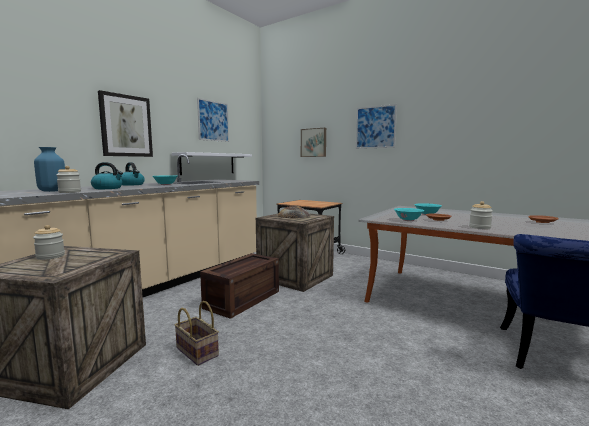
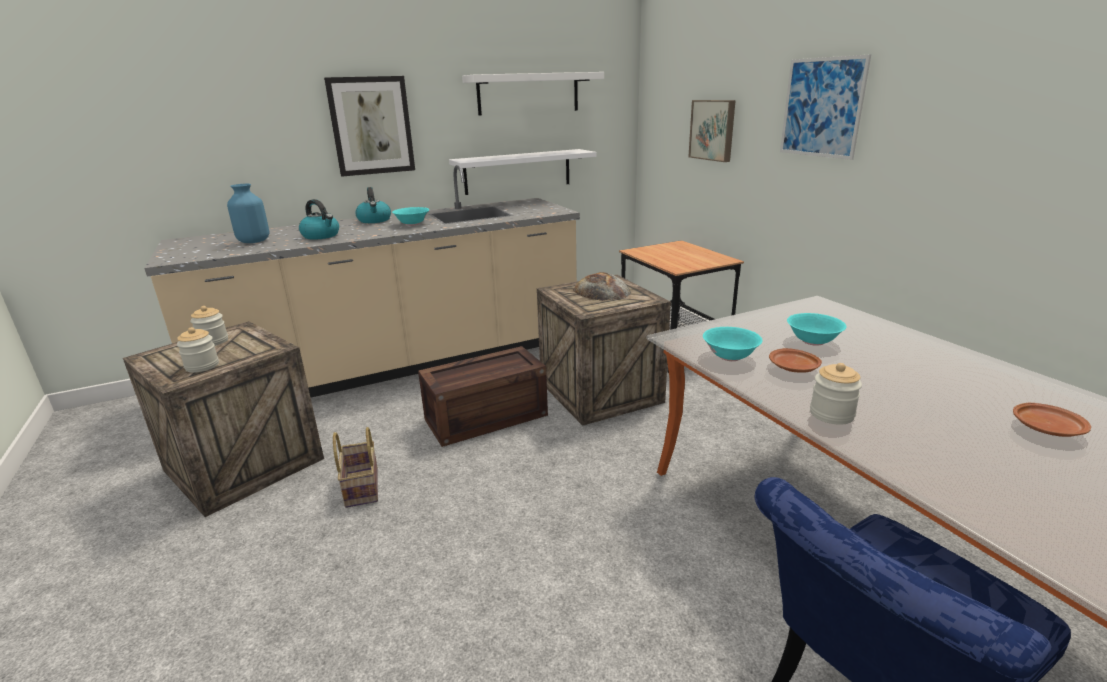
camera: 30 degrees right, 15 degrees up
(70, 192) = (261, 248): jar -> jar (202, 366)
(213, 121) = (528, 93): picture -> white shelf

